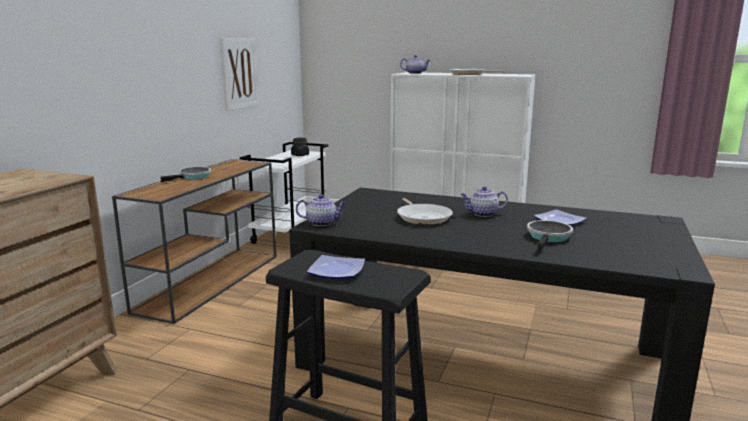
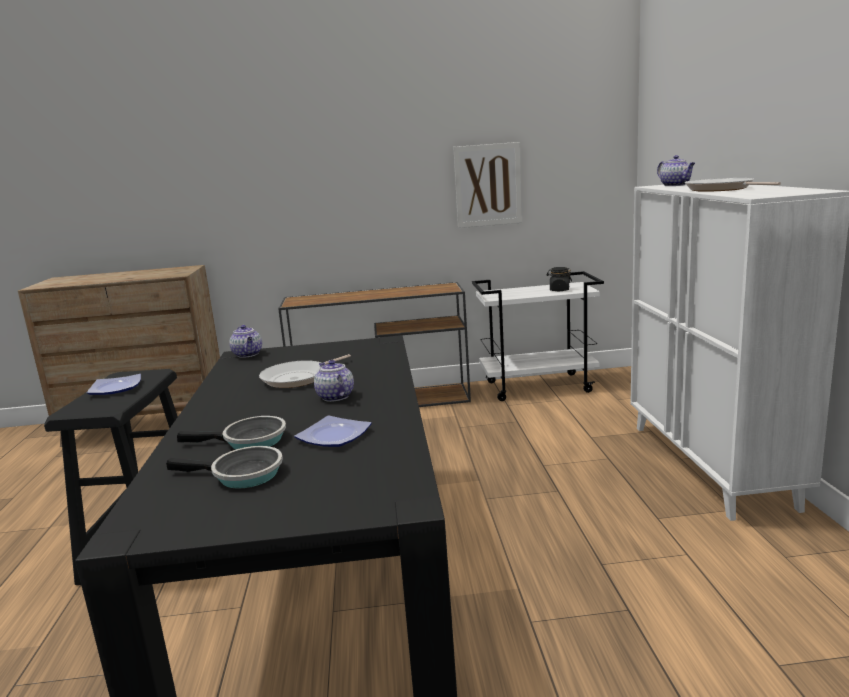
camera: 65 degrees right, 0 degrees up
(193, 177) = (367, 293): frying pan -> frying pan (242, 475)

